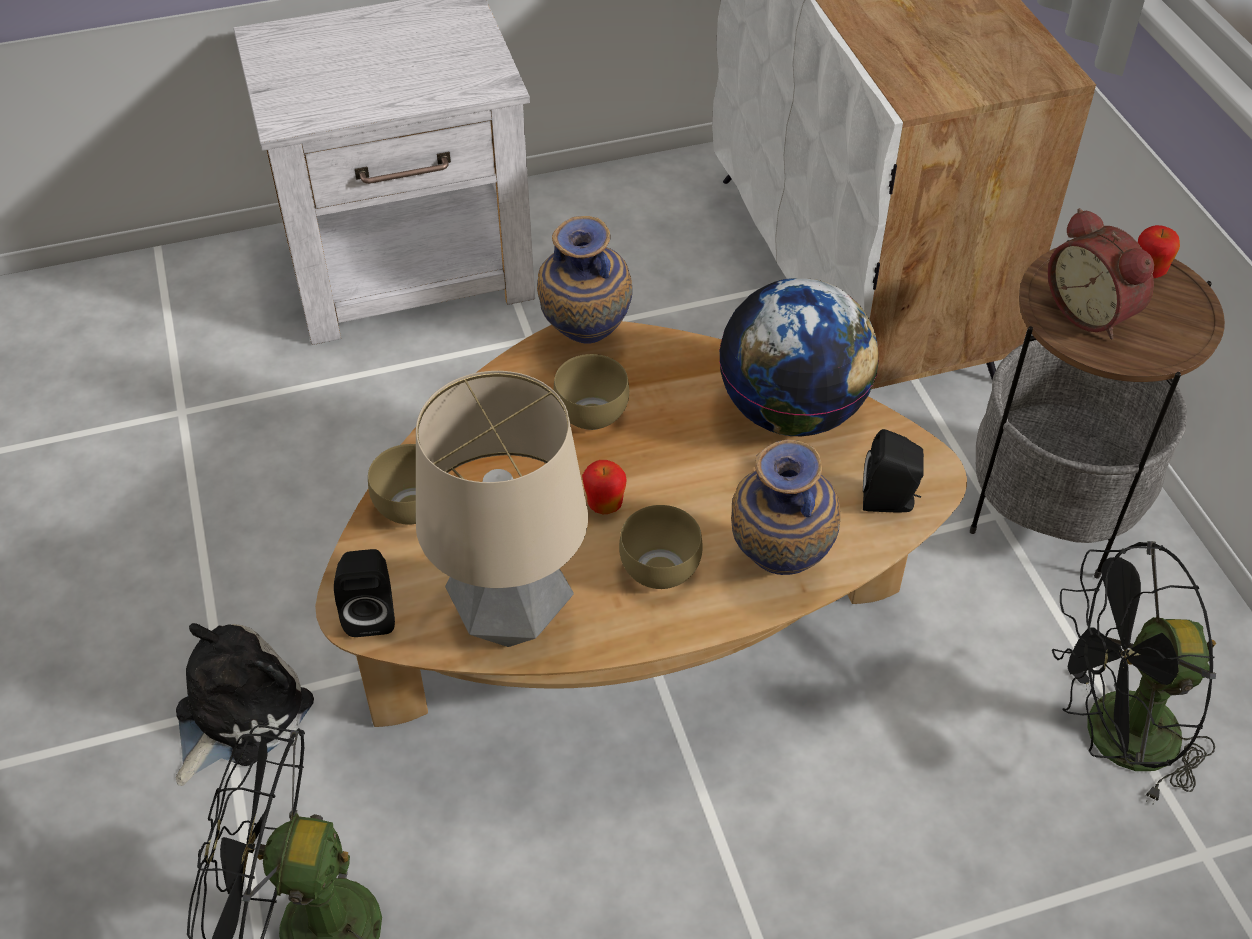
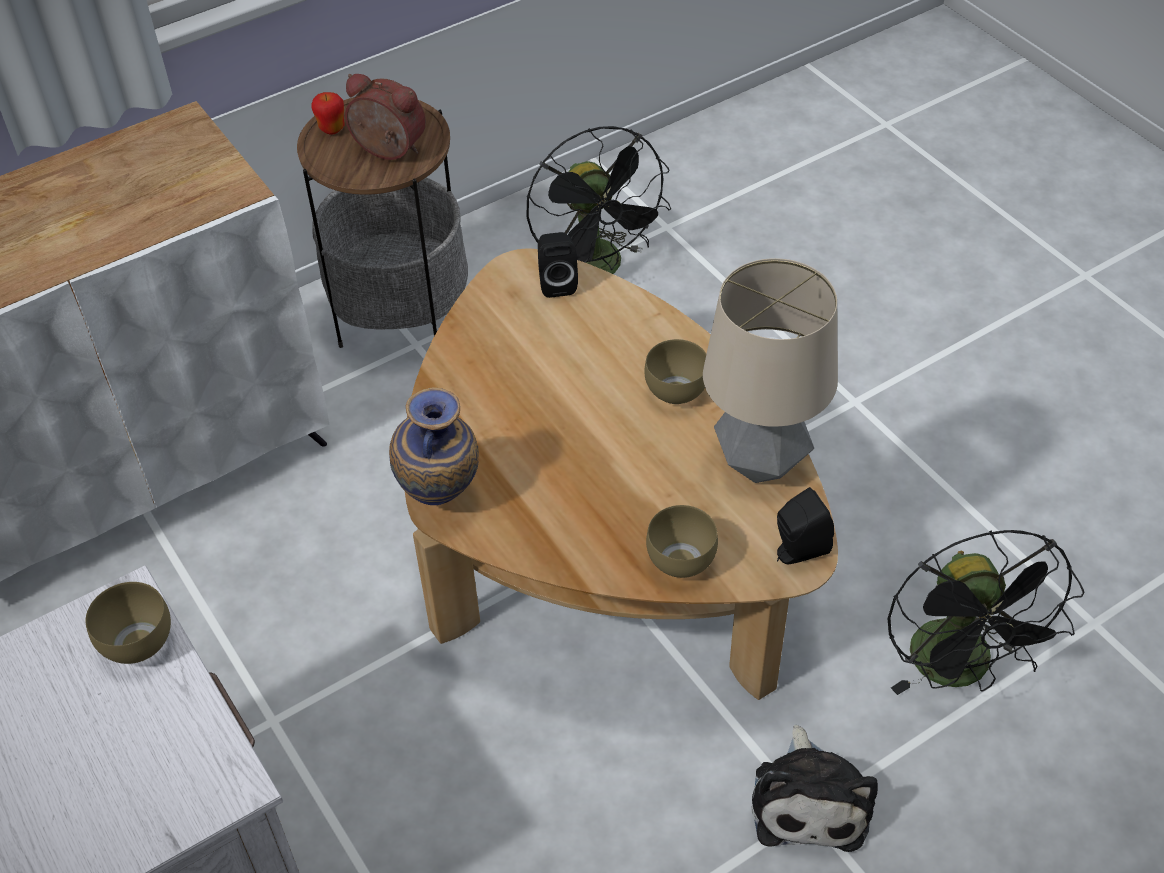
camera: 105 degrees left, 0 degrees up
(237, 713) = (809, 800): plush toy -> plush toy turned 105 degrees counterclockwise
(594, 414) = (528, 470): brown bowl -> brown bowl (136, 641)
(604, 505) = (626, 438): apple -> none
(776, 568) = (645, 330): vase -> none
(792, 412) = (483, 349): globe -> none
(1092, 312) = (387, 151): alarm clock -> alarm clock turned 105 degrees counterclockwise

